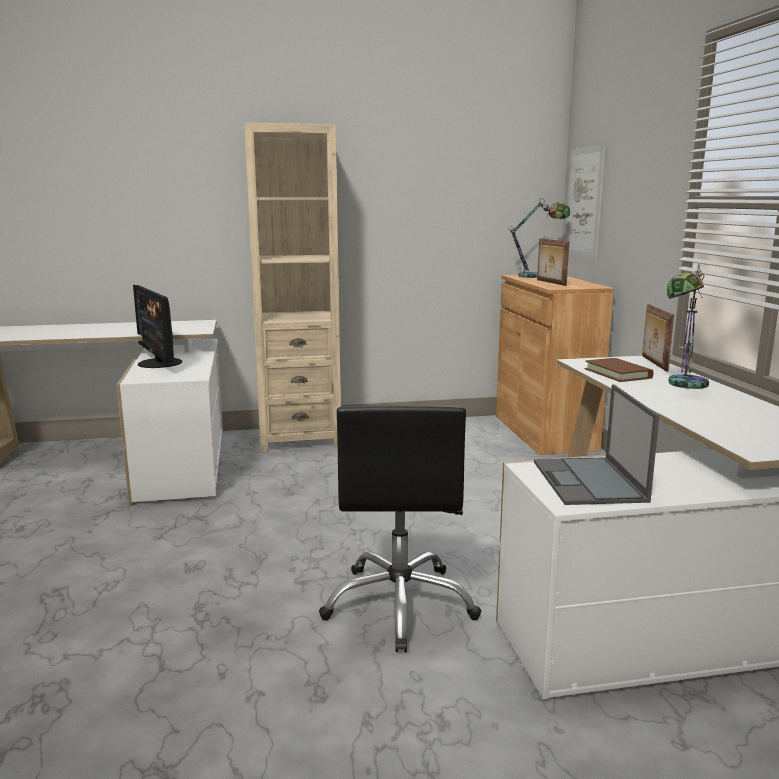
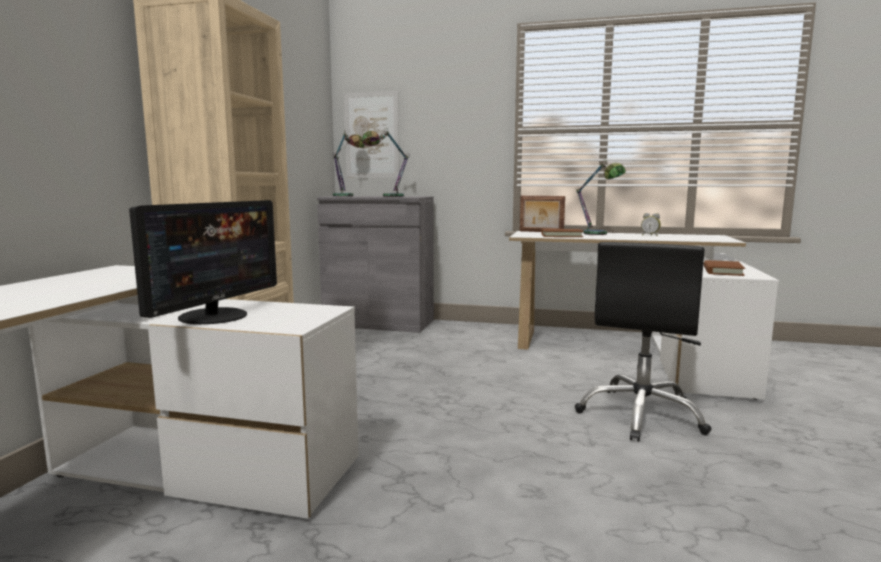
camera: 65 degrees left, 5 degrees down
(159, 363) = (214, 316): monitor -> monitor turned 60 degrees counterclockwise
(400, 604) = (641, 415): black office chair -> black office chair turned 90 degrees clockwise
(544, 432) = (379, 323): brown cabinet -> grey cabinet
(550, 282) = (386, 196): picture frame -> table lamp
(589, 482) = (722, 271): laptop -> brown book
(734, 408) = (650, 235): none -> alarm clock

